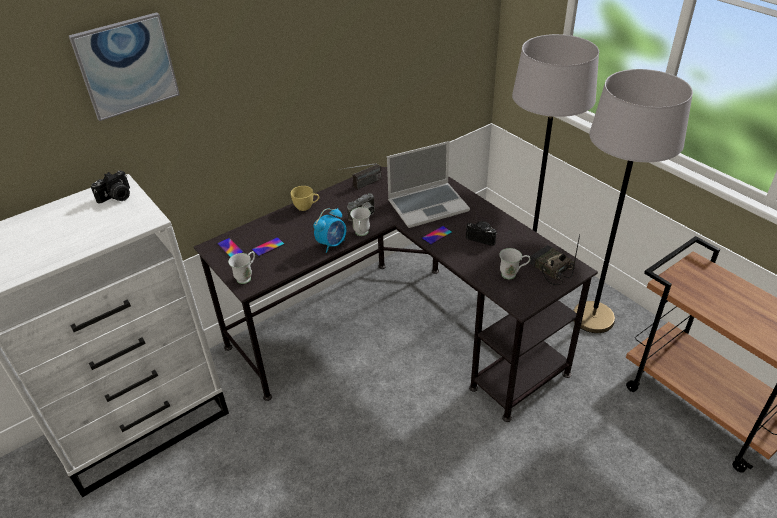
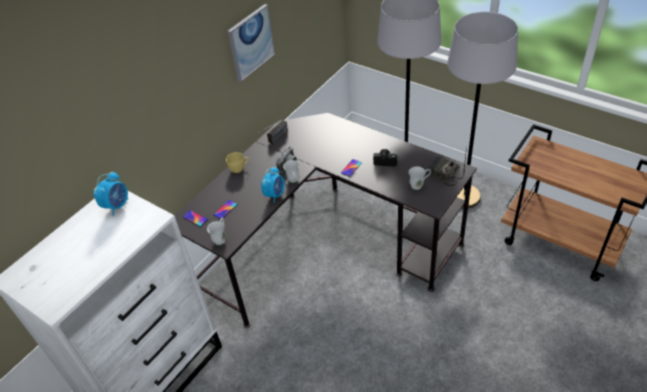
camera: 15 degrees left, 5 degrees up
(116, 197) = (117, 205): camera -> alarm clock
(126, 66) = (102, 100): picture -> picture (251, 42)
(428, 205) = (334, 145): laptop -> none

